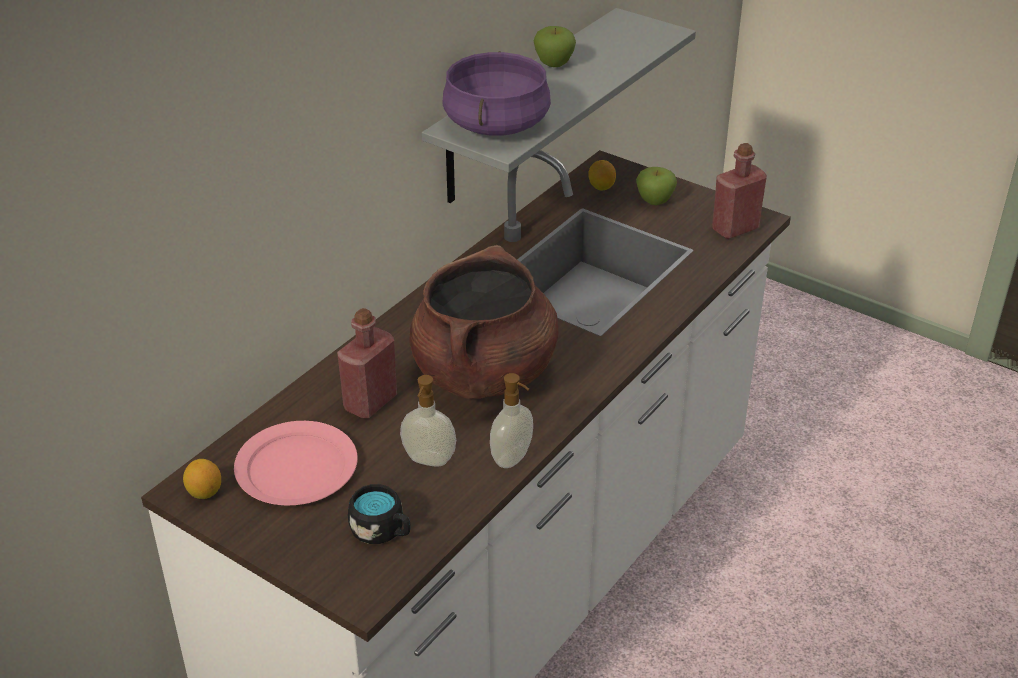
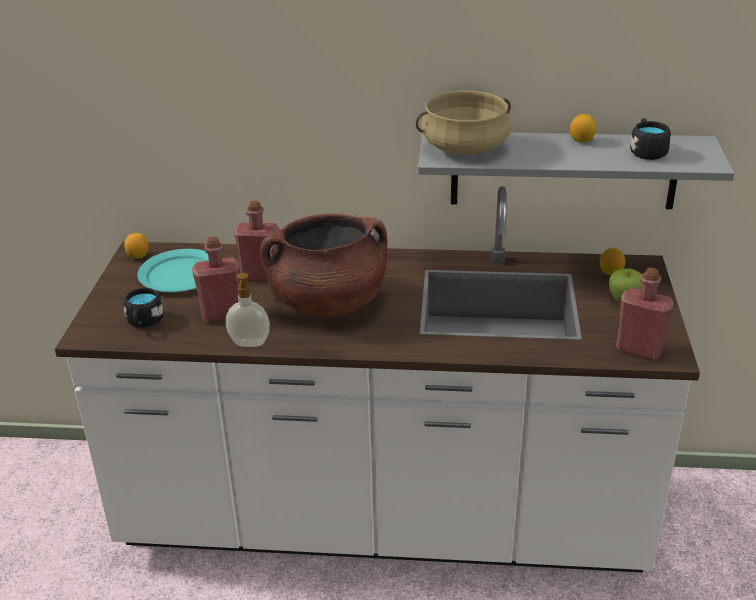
camera: 60 degrees right, 5 degrees down
(297, 467) = (181, 274): pink plate -> turquoise plate
(428, 460) = (222, 314): soap dispenser -> red bottle
(495, 124) = (464, 147): purple cooking pot -> beige cooking pot
(554, 64) = (581, 141): apple -> lemon
(613, 46) = (646, 151): none -> black mug

